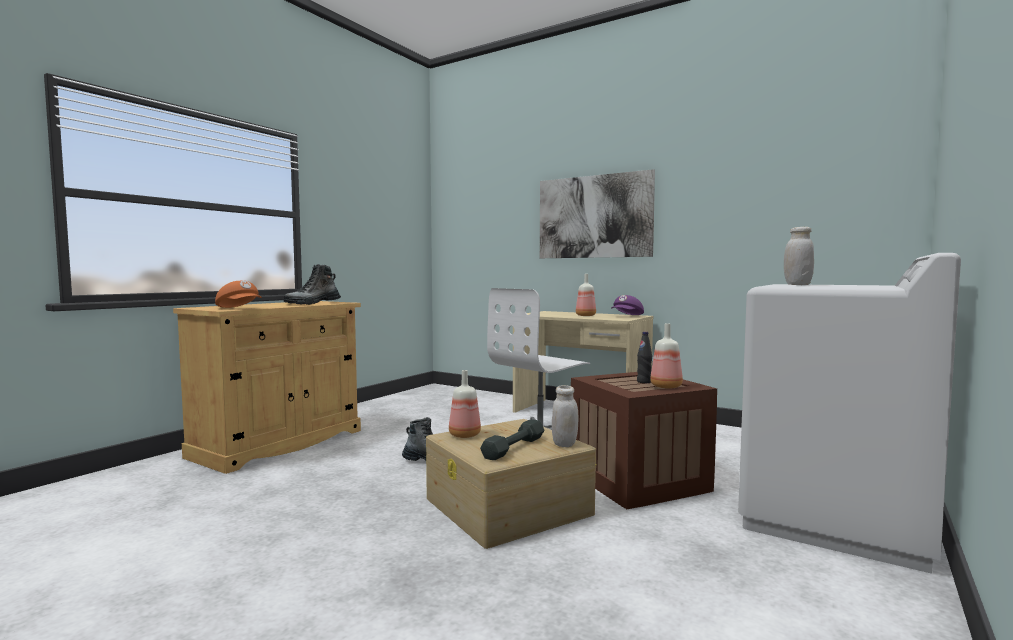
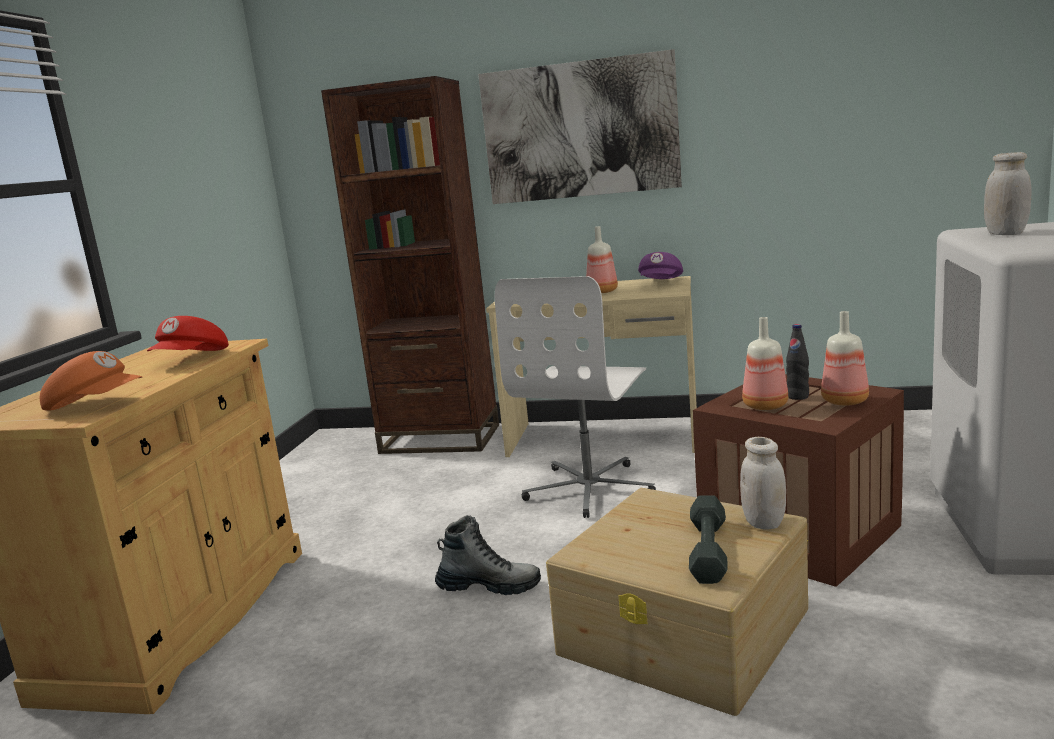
camera: 20 degrees left, 10 degrees up
(313, 303) = (192, 359): boot -> red cap
(464, 435) = (605, 545): bottle -> bottle (765, 406)
(488, 398) = (440, 439): none -> brown bookcase

